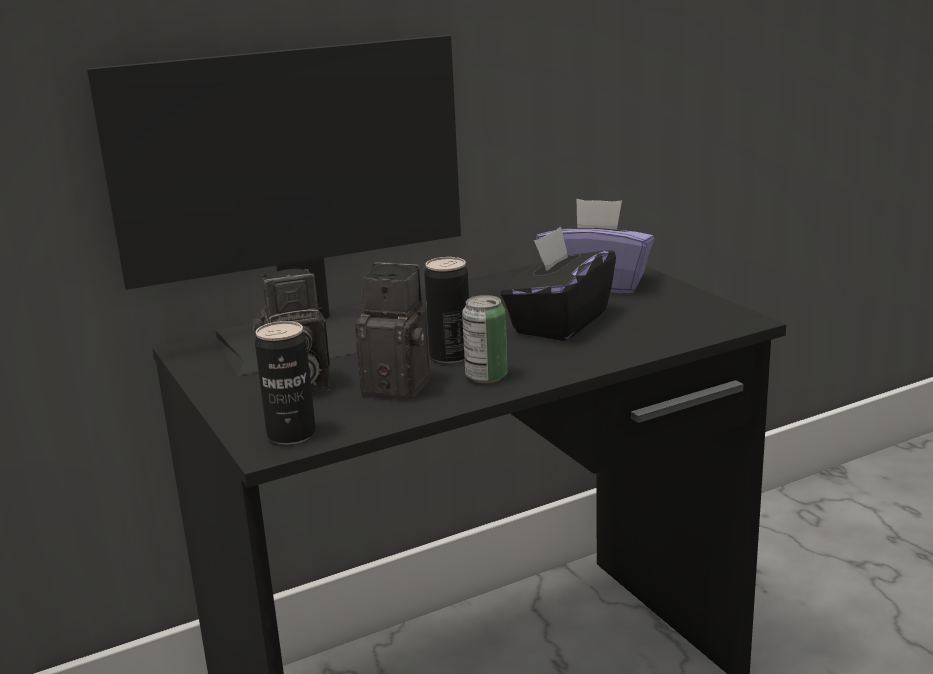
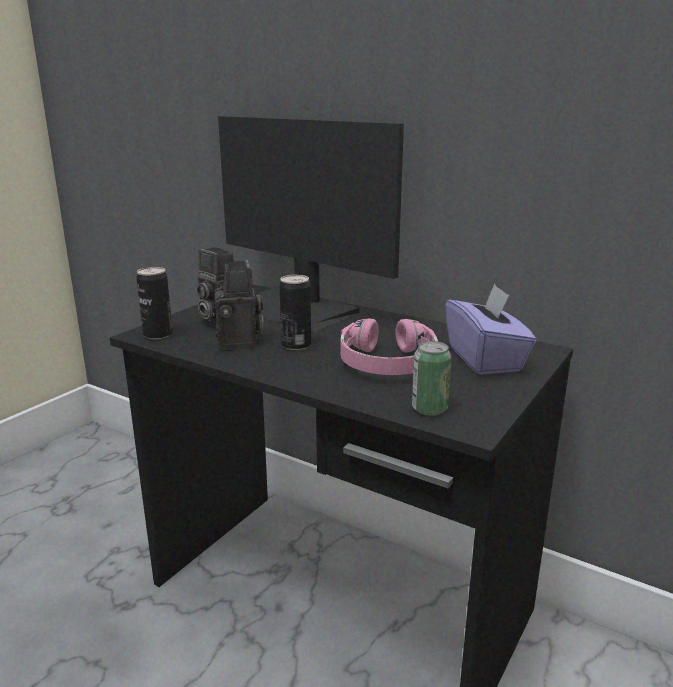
camera: 60 degrees right, 0 degrees up
(486, 376) = (270, 361): can -> can (429, 409)
(559, 322) = (388, 362): black tissue box -> pink headphones

